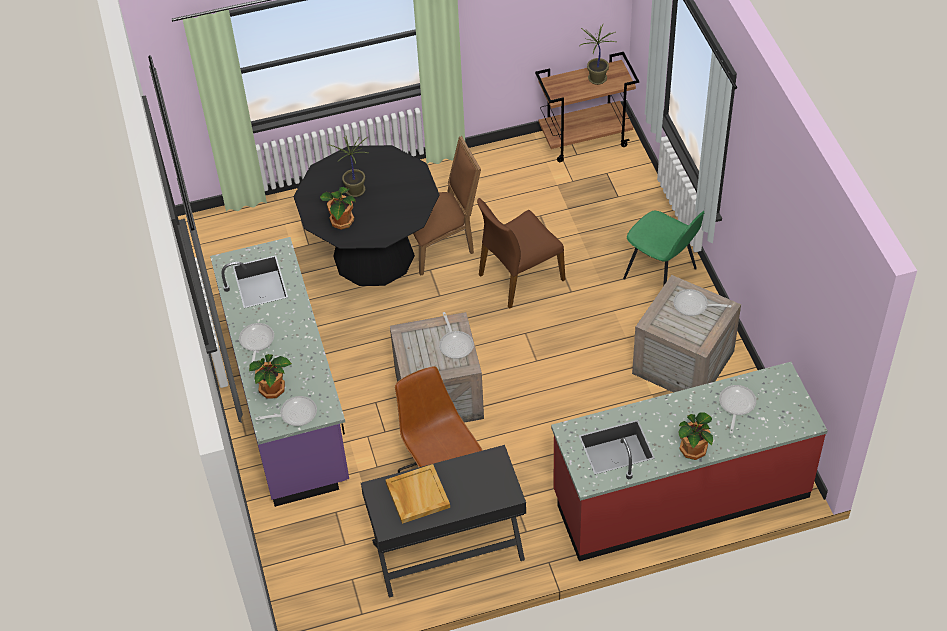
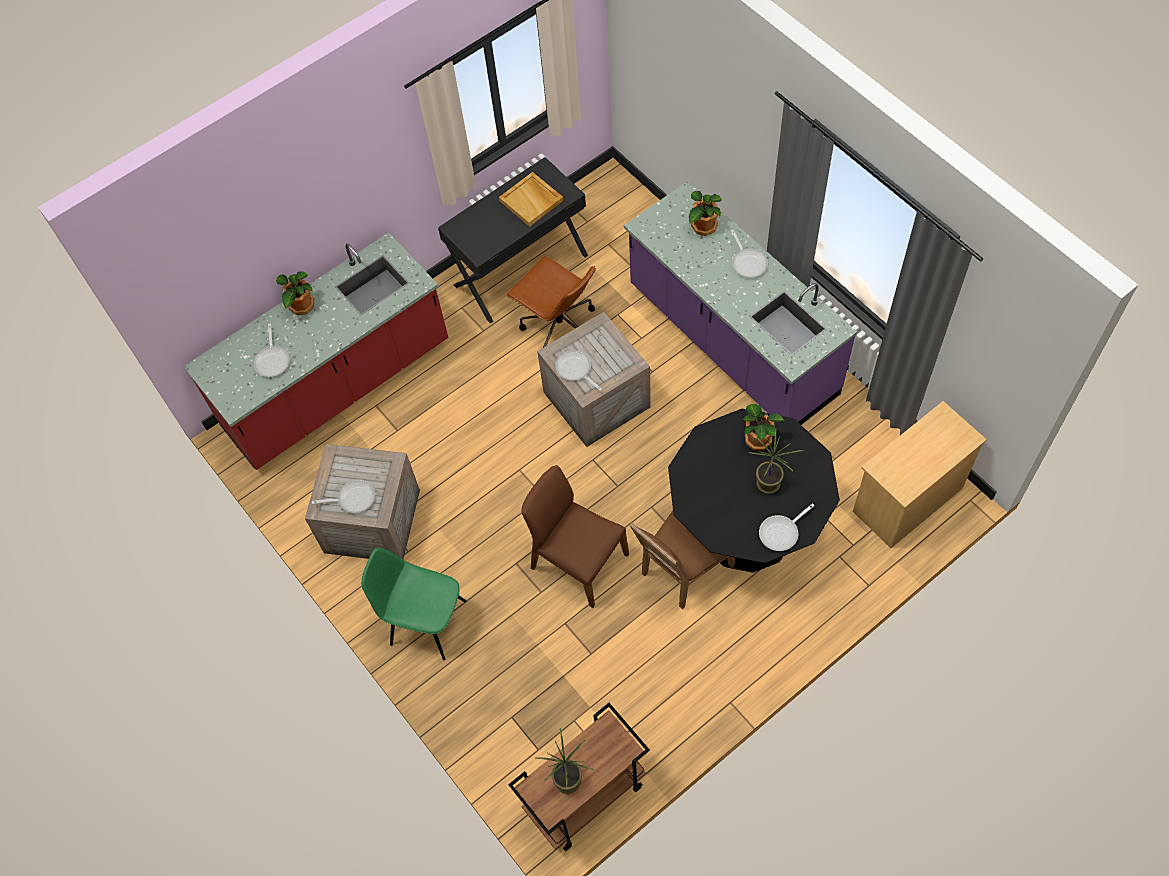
camera: 160 degrees right, 10 degrees up
(238, 235) = (907, 500): none -> beige dresser
(295, 414) = (670, 213): frying pan -> frying pan (781, 532)
(520, 277) = (578, 561): brown chair -> brown chair turned 90 degrees counterclockwise

